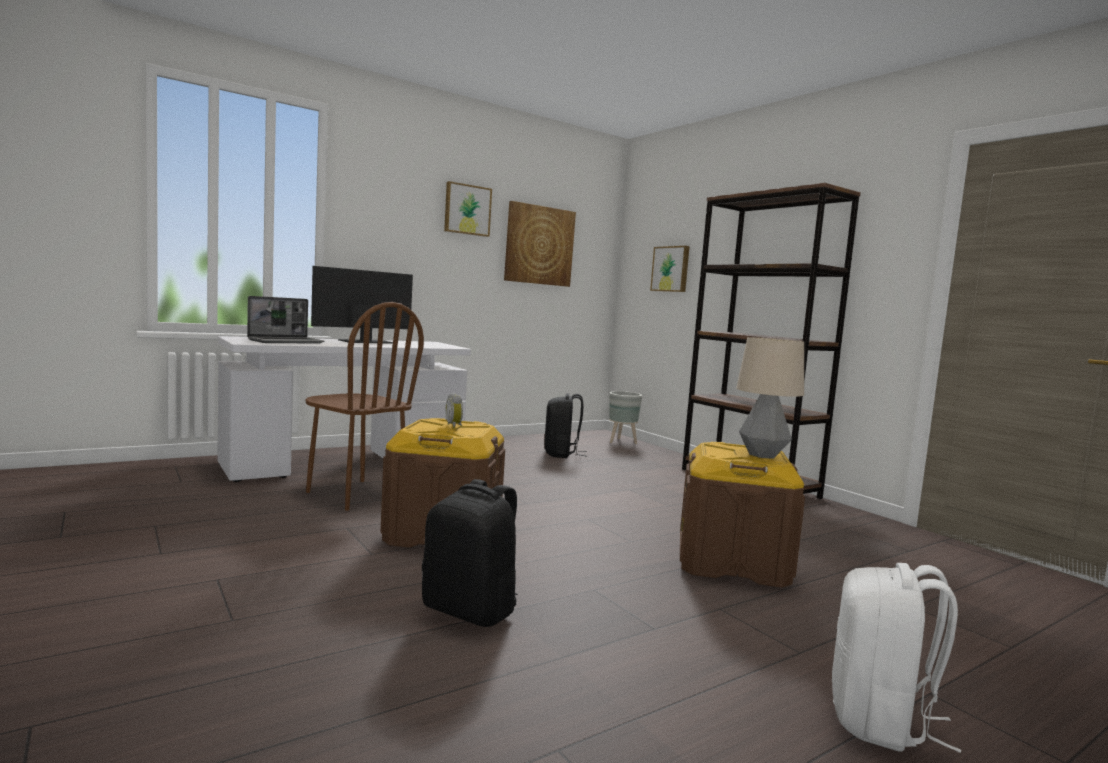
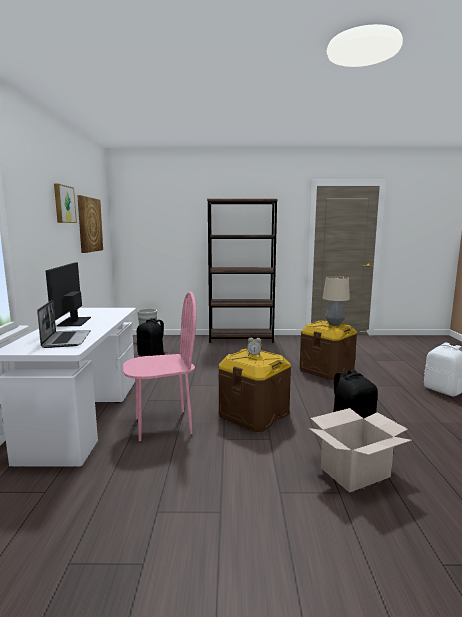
camera: 55 degrees left, 5 degrees up
(303, 627) = (355, 473): none -> cardboard box
(356, 494) = (163, 425): brown chair -> pink chair
(671, 269) = (160, 234): picture -> none

